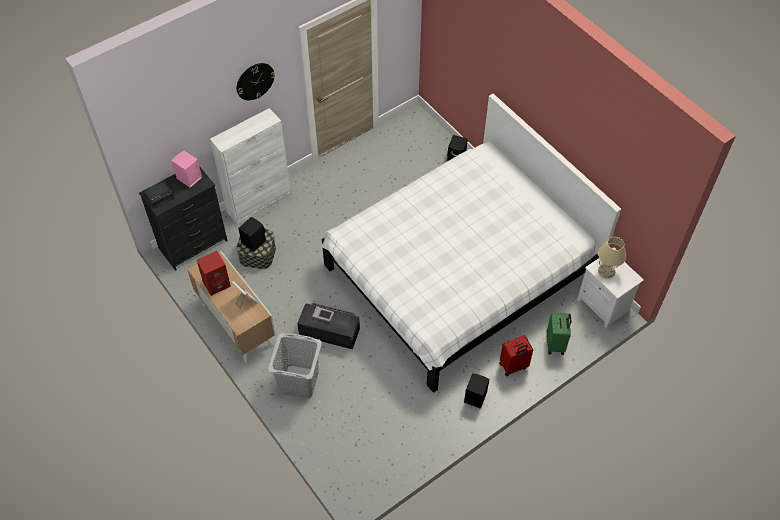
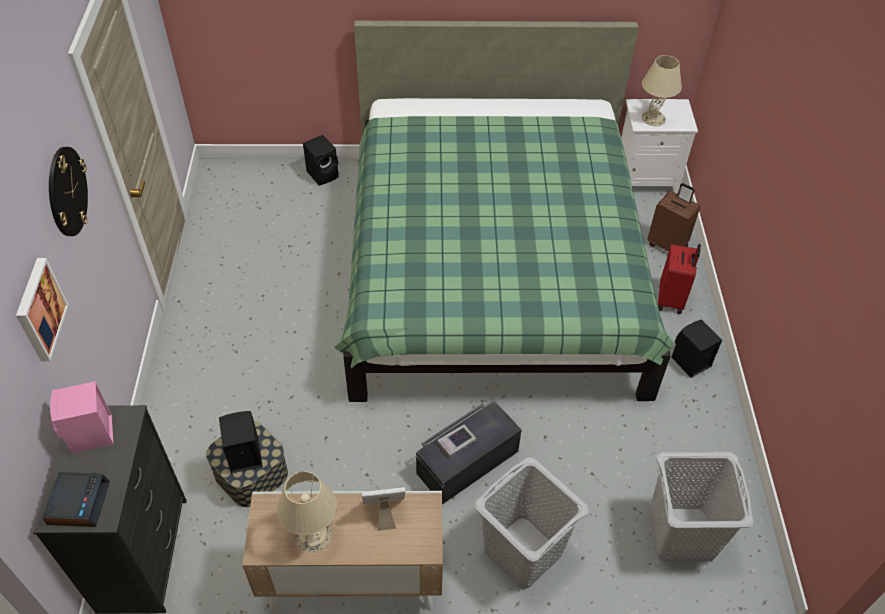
camera: 55 degrees left, 5 degrees down
(200, 118) = (39, 309): none -> picture
(217, 283) = (312, 534): red speaker -> beige table lamp
(259, 203) = (163, 417): white cabinet -> none
(360, 443) = (680, 534): none -> grey laundry basket
(458, 272) = (492, 270): white bed -> green bed
(556, 344) = (667, 245): green suitcase -> brown suitcase

